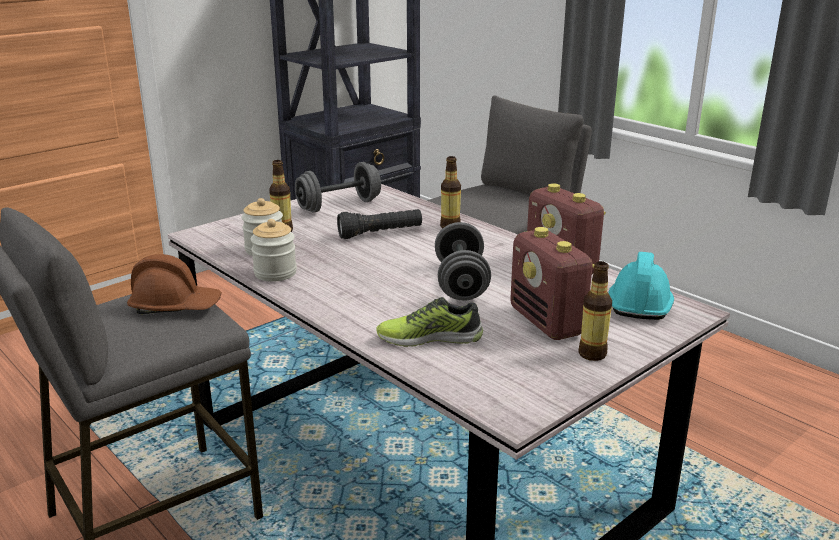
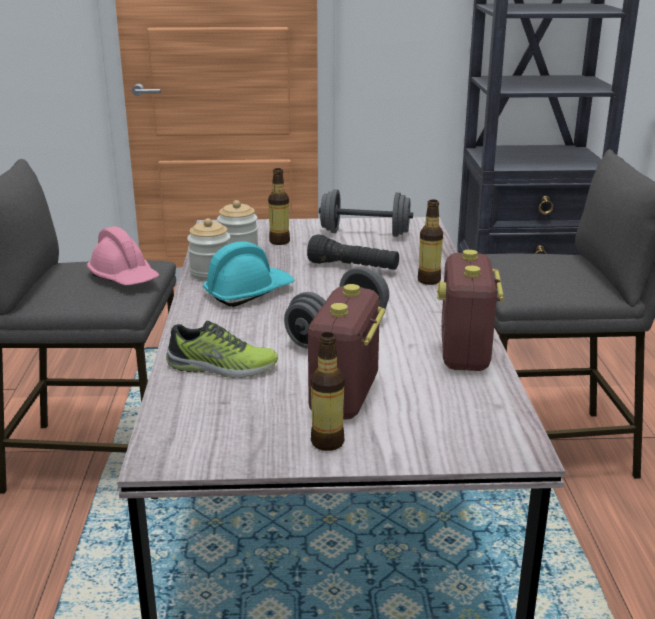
camera: 40 degrees right, 0 degrees up
(175, 306) = (124, 278): brown hard hat -> pink hard hat
(429, 337) = (221, 367): shoe -> shoe turned 150 degrees clockwise
(639, 302) = (476, 417): turquoise hard hat -> turquoise hard hat (248, 293)

